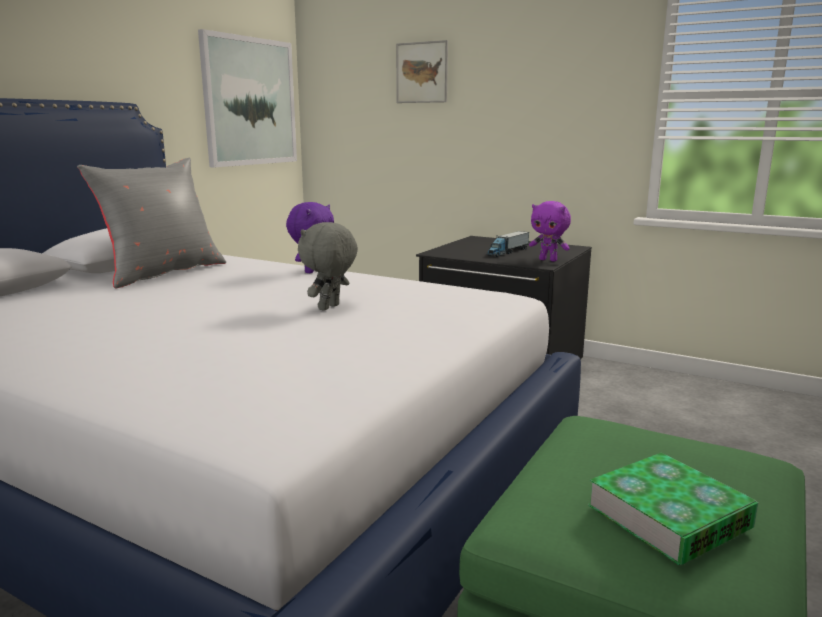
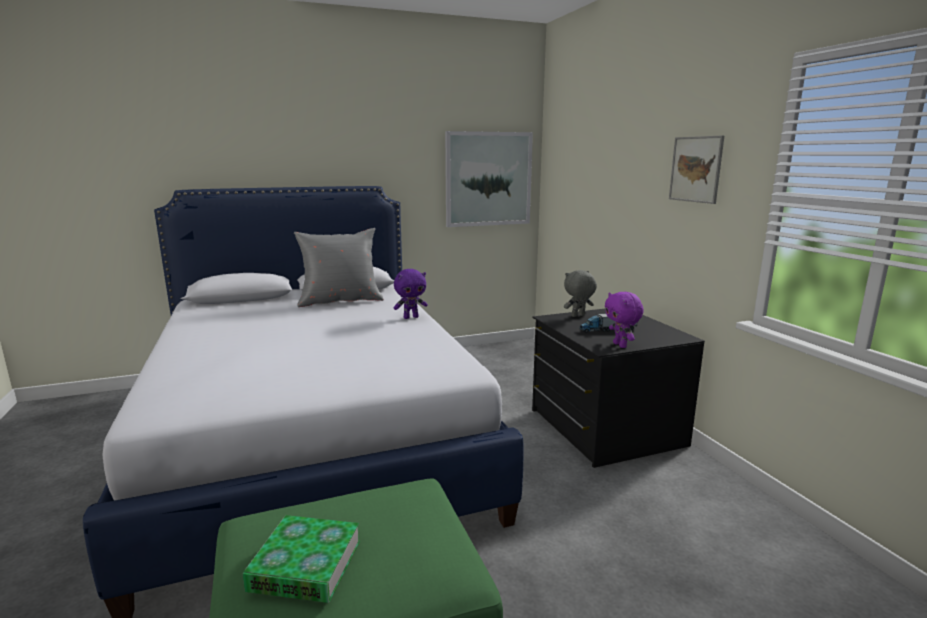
camera: 40 degrees right, 0 degrees up
(330, 308) = (350, 348): grey plush toy -> grey plush toy (578, 316)
(422, 72) = (605, 159): picture -> picture (695, 169)

